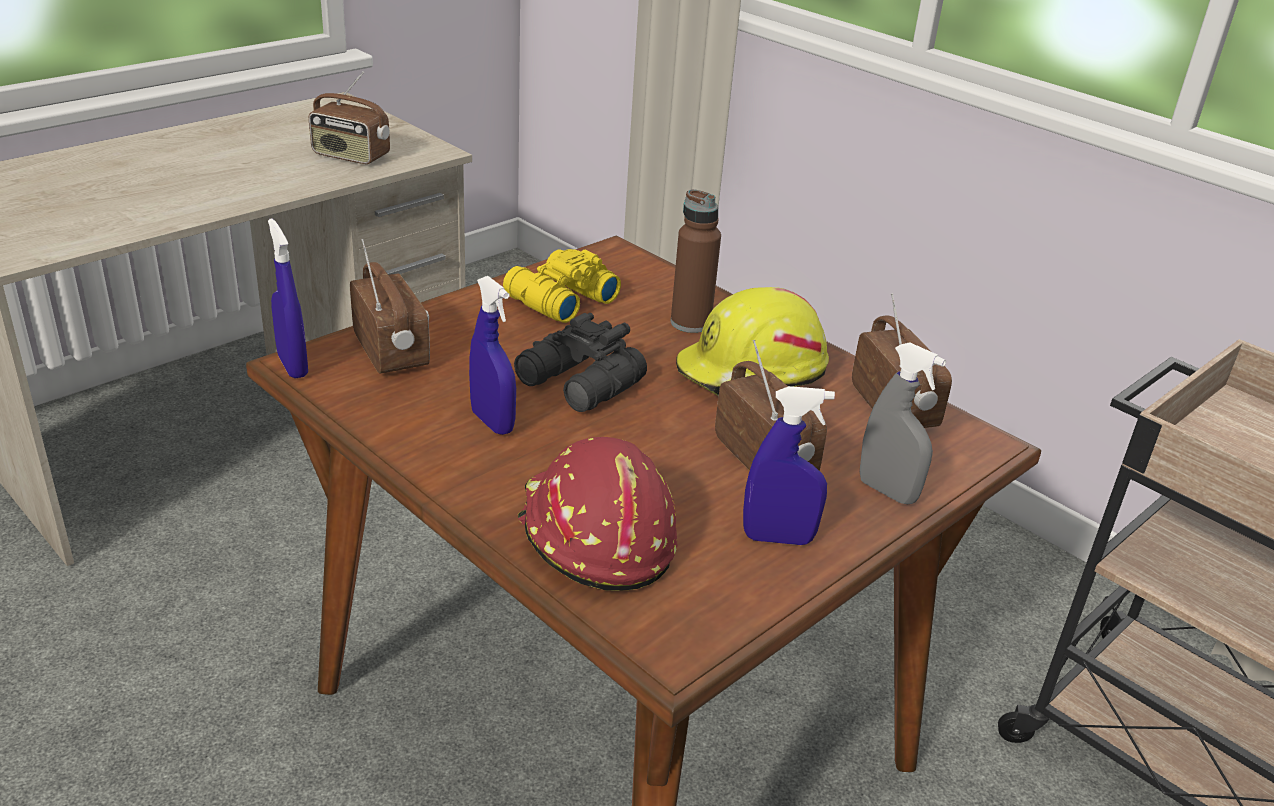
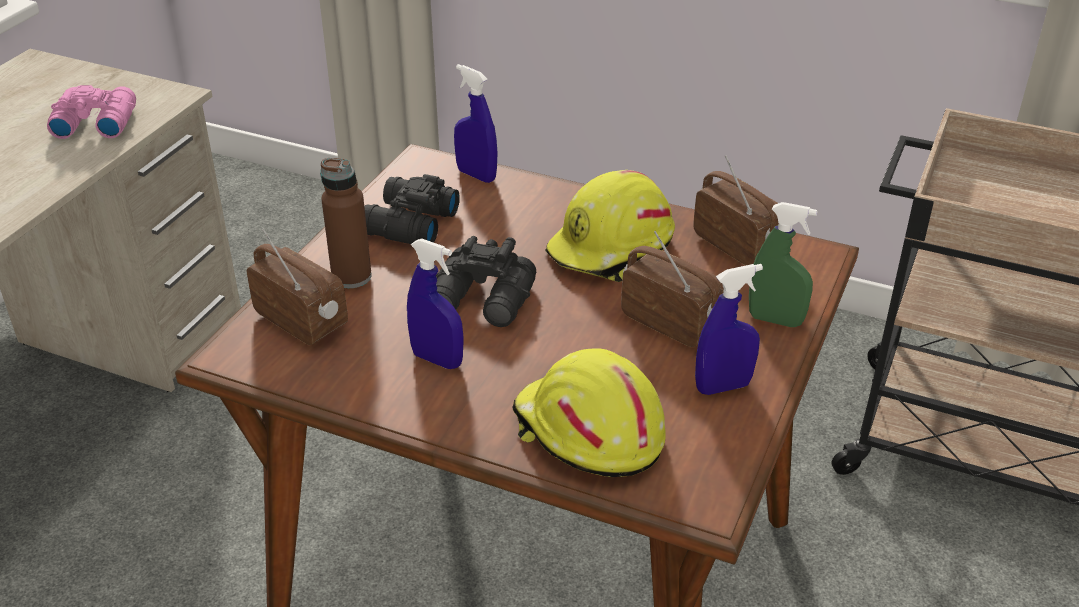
camera: 20 degrees left, 5 degrees up
(293, 366) = (224, 362): blue spray bottle -> blue spray bottle (476, 175)
(350, 156) = (94, 123): radio -> pink binoculars
(558, 299) = (408, 224): yellow binoculars -> black binoculars
(593, 536) = (587, 433): red hard hat -> yellow hard hat
(690, 323) = (533, 214): brown bottle -> brown bottle (351, 277)
(887, 491) = (775, 320): grey spray bottle -> green spray bottle

